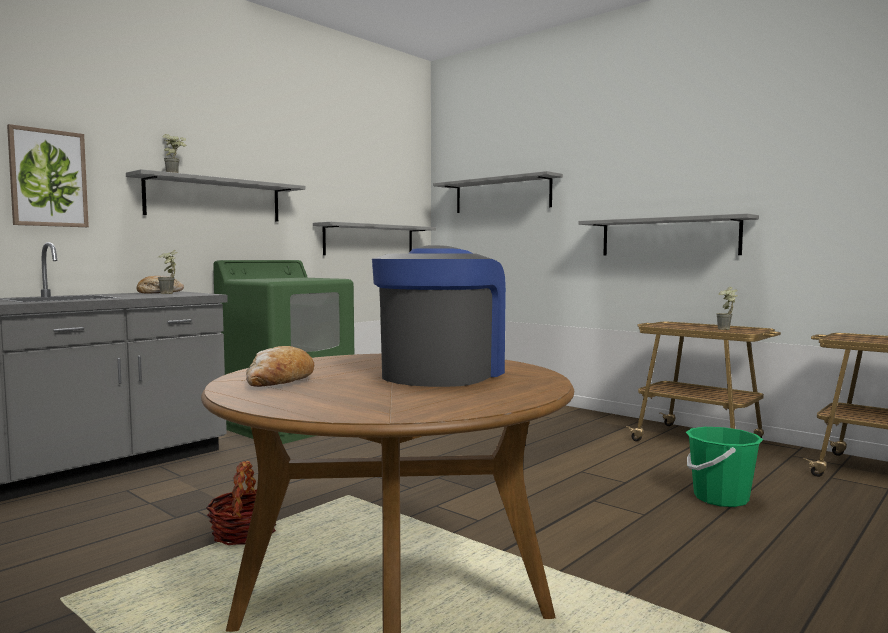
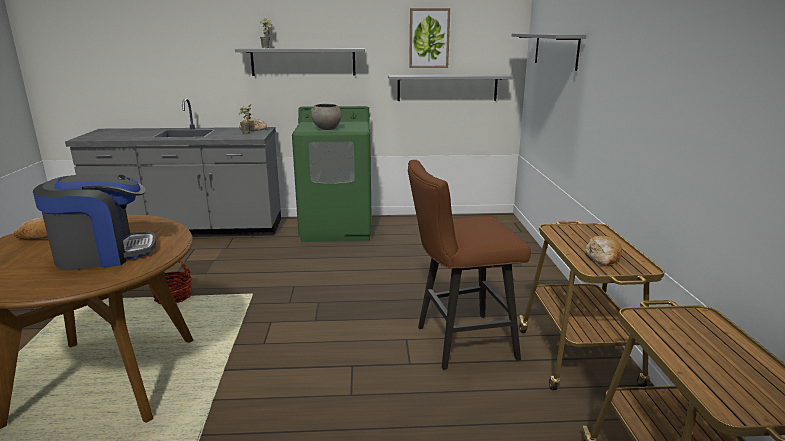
camera: 45 degrees right, 15 degrees up
(48, 178) = (195, 56): picture -> picture (429, 38)
(297, 279) = (327, 128): none -> grey bowl
(619, 460) = (458, 342): none -> brown stool
(668, 237) = (634, 128): grey shelf -> none
(720, 498) = (436, 416): green bucket -> none
(727, 330) = (603, 257): potted plant -> bread

